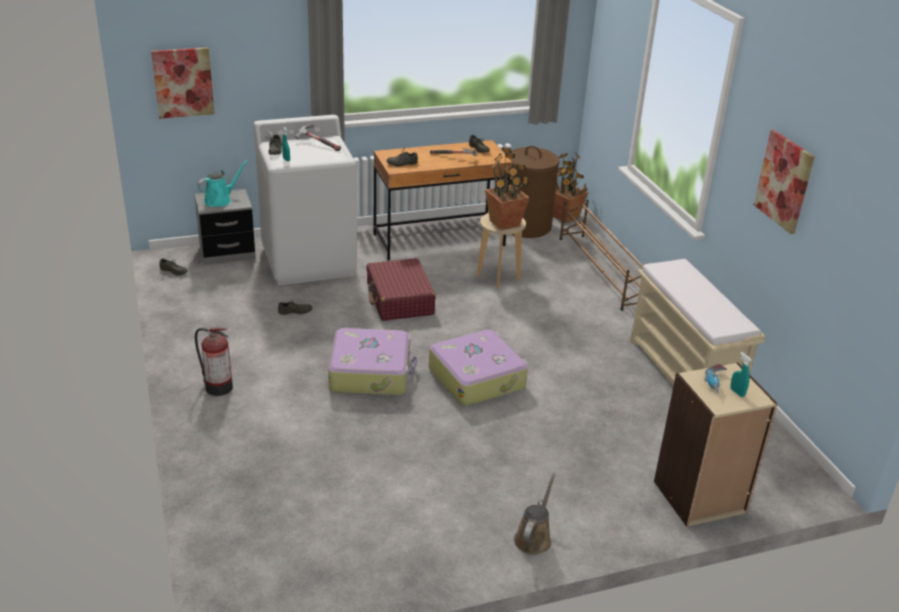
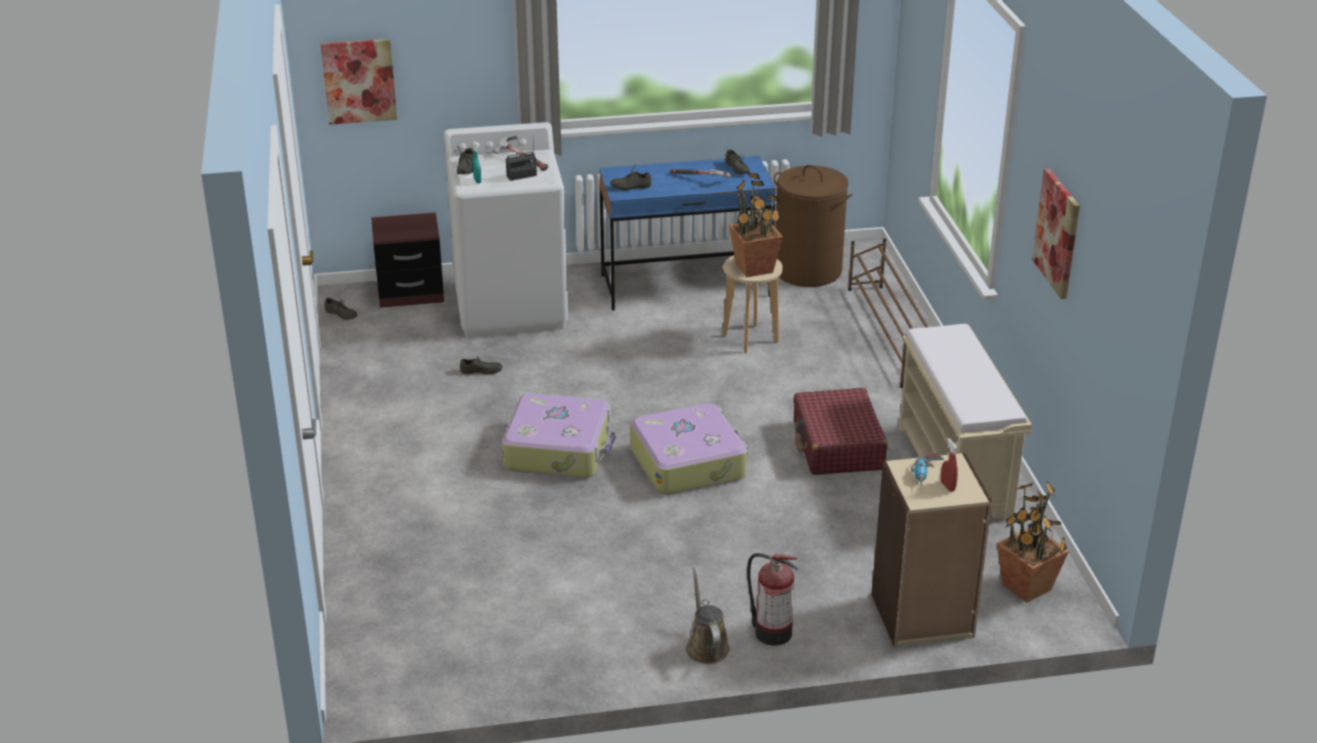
camera: 10 degrees right, 0 degrees up
(217, 387) = (372, 457): fire extinguisher -> fire extinguisher (771, 632)
(220, 200) = (401, 227): turquoise watering can -> none
(227, 252) = (410, 293): grey nightstand -> brown nightstand
(321, 155) = (521, 176): none -> radio
(399, 300) = (615, 362): red suitcase -> red suitcase (837, 446)
(439, 240) = (685, 286): brown desk -> blue desk
(533, 538) = (706, 646): brown watering can -> brown watering can turned 45 degrees counterclockwise
(565, 217) = (865, 259): potted plant -> potted plant (1026, 588)
(737, 392) = (947, 486): turquoise spray bottle -> red spray bottle

